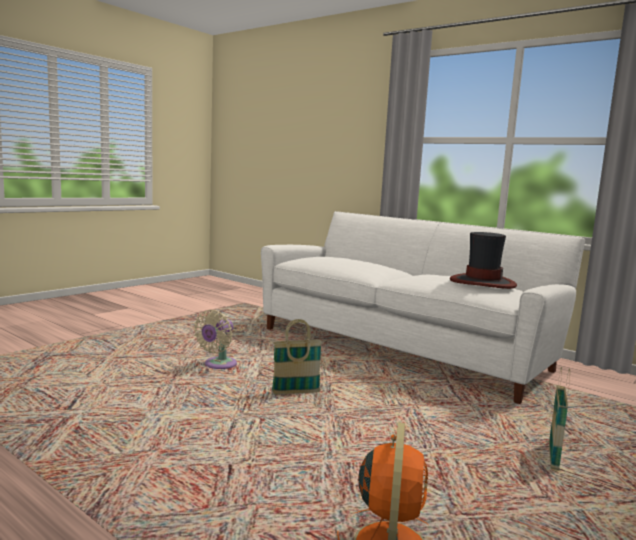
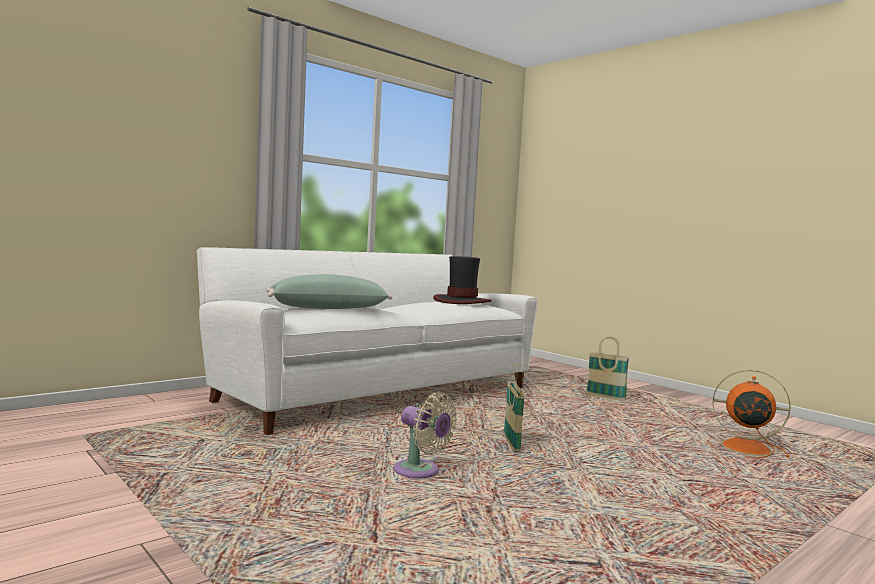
camera: 80 degrees left, 5 degrees down
(339, 259) = (328, 308): none -> green pillow

